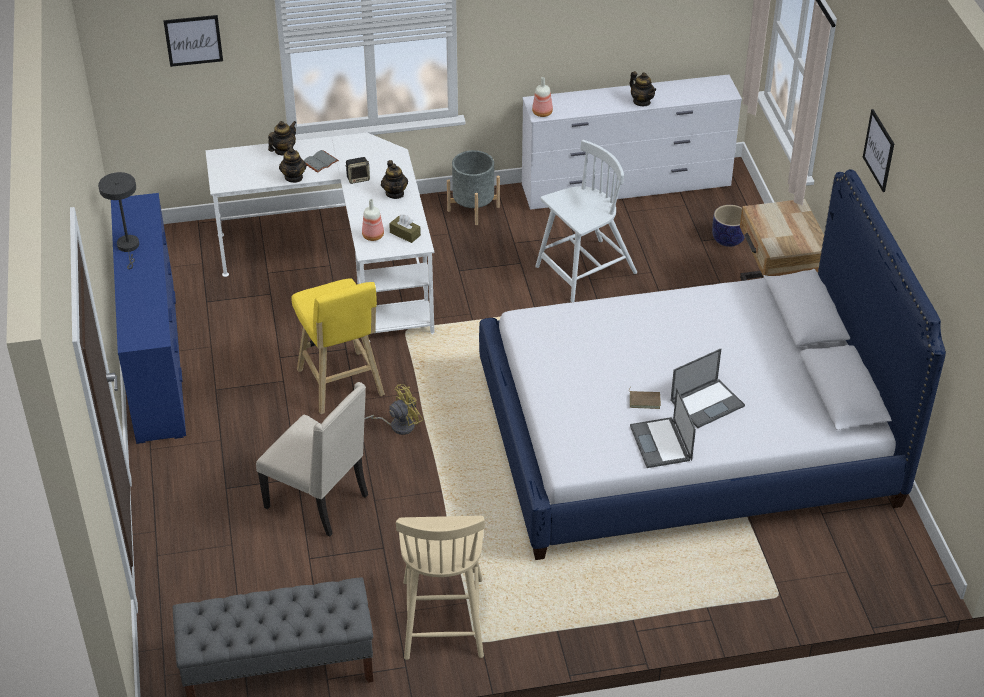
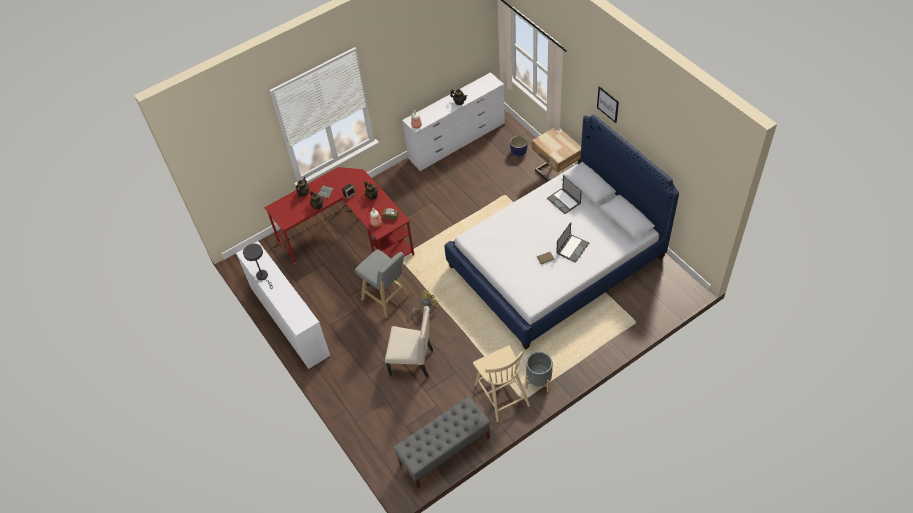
camera: 20 degrees left, 10 degrees up
(156, 359) = (290, 321): blue dresser -> white dresser
(193, 40) = (244, 158): picture -> none
(341, 385) = (387, 299): yellow stool -> grey stool
(342, 266) = (349, 235): white desk -> red desk
(473, 208) = (393, 180): grey planter -> grey planter (538, 380)
(584, 271) = (463, 194): white chair -> none
(661, 443) = (564, 276): laptop -> laptop (564, 201)

